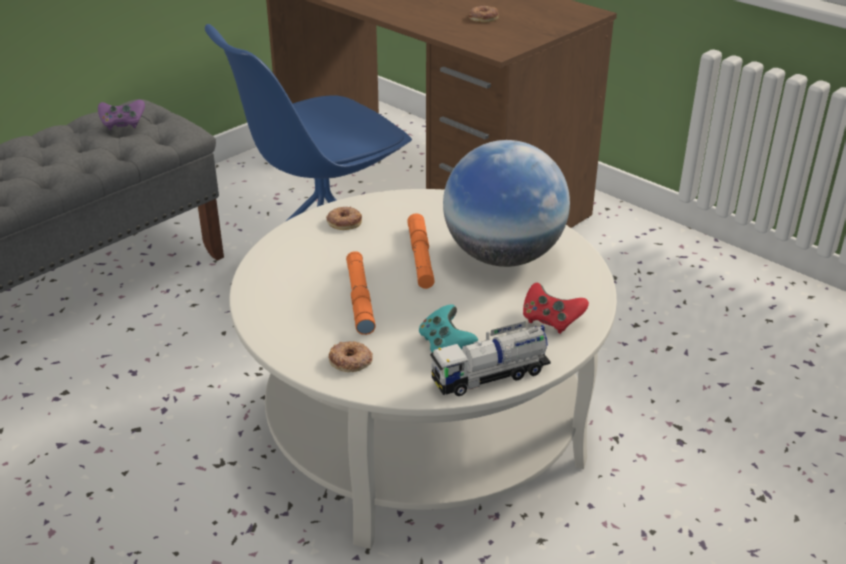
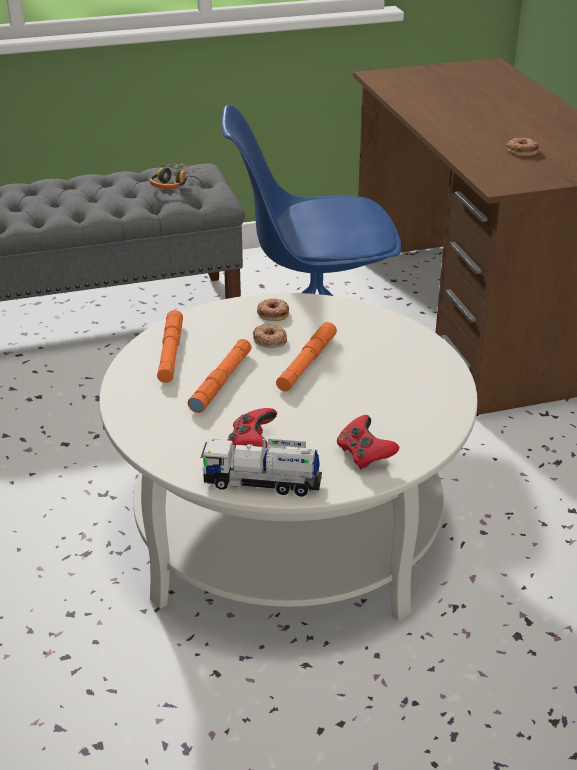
camera: 30 degrees right, 0 degrees up
(123, 124) = (174, 182): purple game controller -> headphones
(283, 287) = (170, 352): none -> orange flashlight
(350, 361) = (163, 429): donut -> donut (269, 340)
(445, 345) = (251, 444): turquoise game controller -> red game controller
(503, 256) = (380, 385): globe -> none

